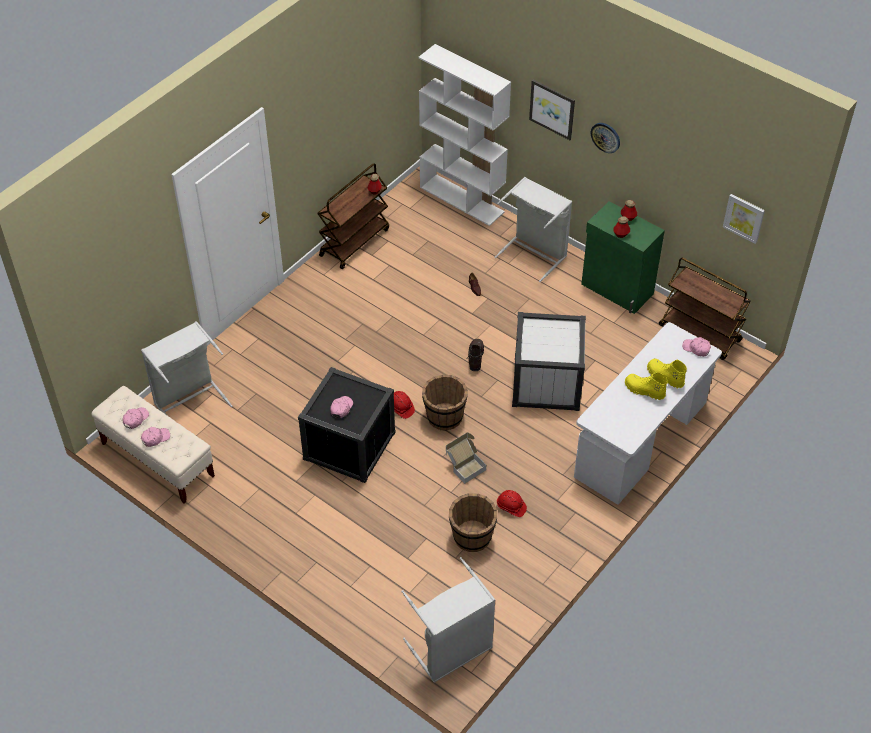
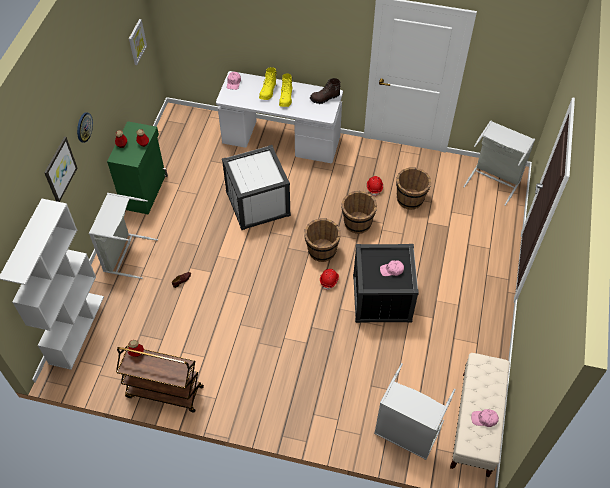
camera: 115 degrees left, 5 degrees up
(155, 438) = (491, 393): pink cap -> none
(465, 466) = (357, 223): cardboard box -> brown bucket
(475, 358) = (256, 253): brown boot -> brown boot (325, 98)
(700, 333) = (168, 135): brown cart -> none

